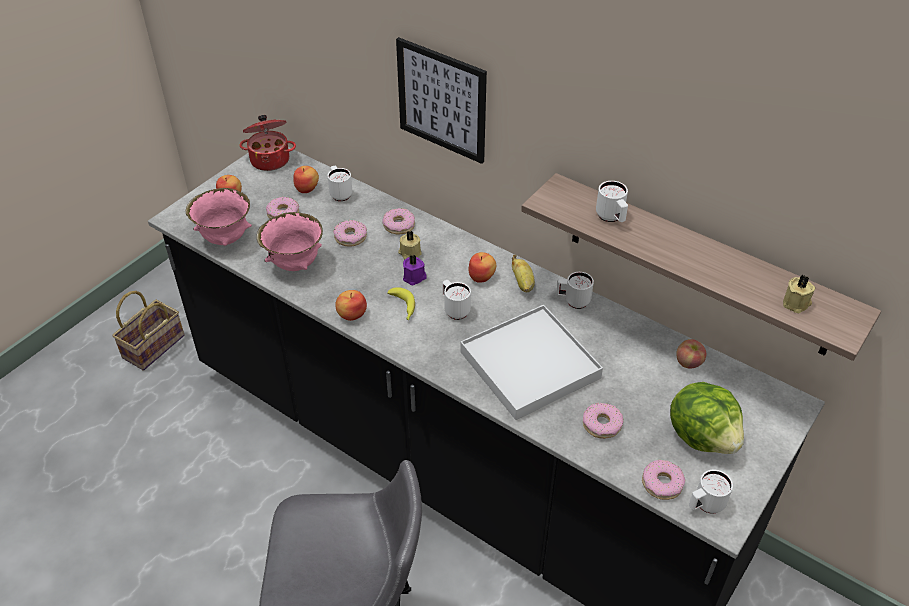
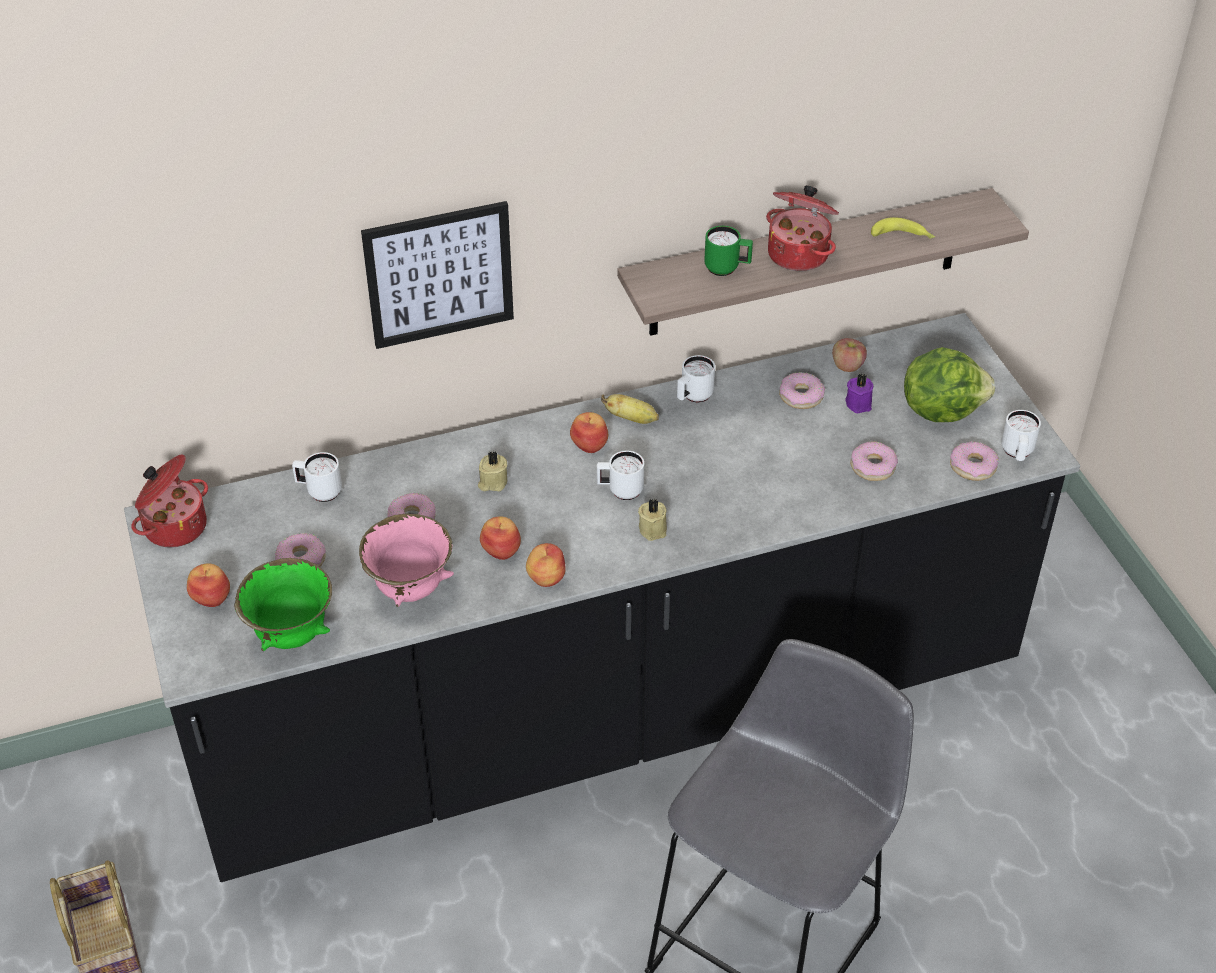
camera: 55 degrees left, 0 degrees up
(225, 239) = (291, 635): pink bowl -> green bowl
(307, 188) = (275, 516): apple -> apple (501, 549)
(399, 225) = (435, 468): donut -> donut (801, 396)
(403, 307) = (577, 530): banana -> banana (903, 237)
(415, 277) = (538, 497): purple candle -> purple candle (859, 403)
(529, 365) = (752, 476): white tray -> none
(611, 218) = (727, 269): white mug -> green mug
(669, 244) = (799, 253): none -> cooking pot
(797, 303) = (944, 226): beige candle -> beige candle (654, 528)

